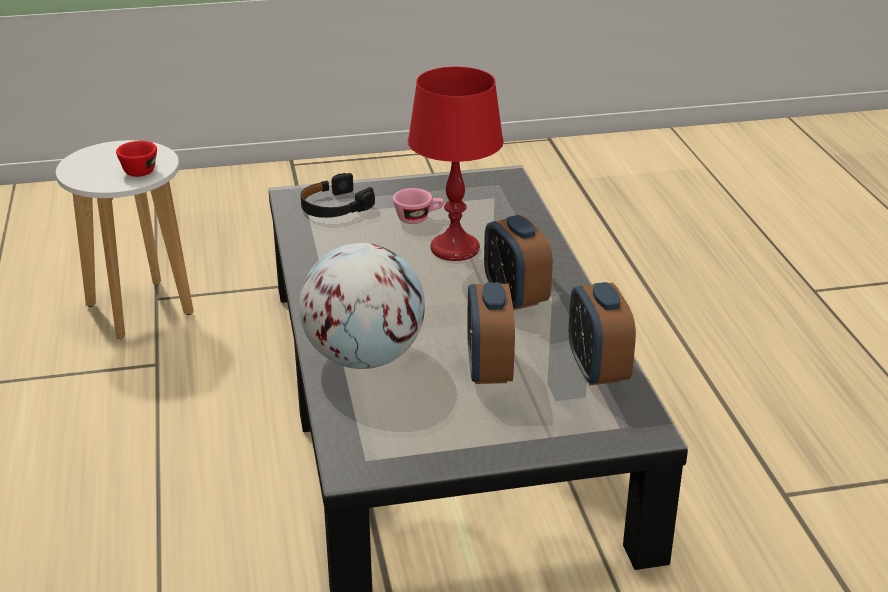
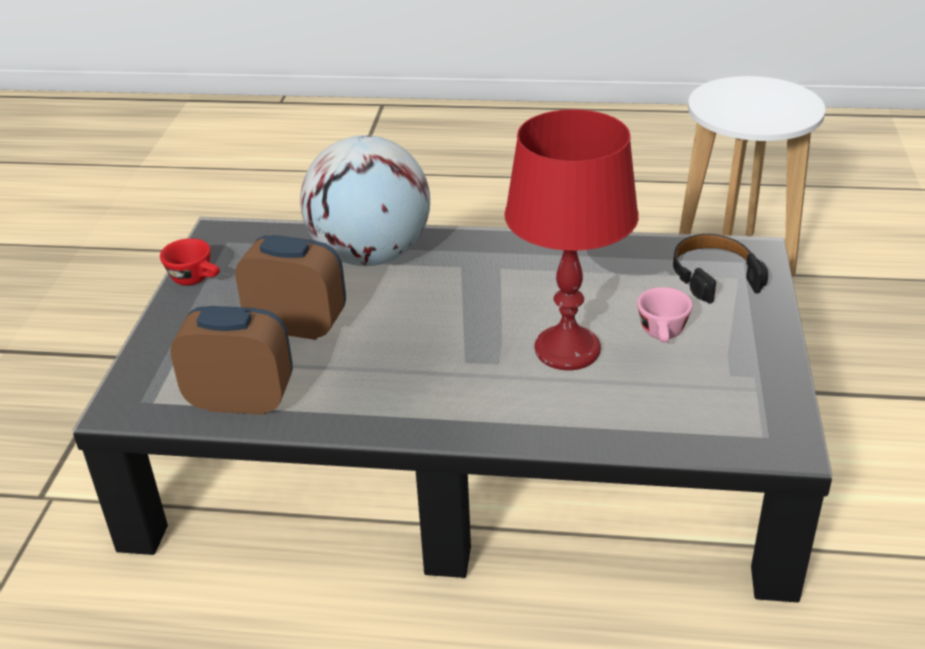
camera: 110 degrees right, 5 degrees up
(141, 169) = (739, 114): red cup -> red cup (197, 279)
(515, 296) = (428, 375): alarm clock -> none

